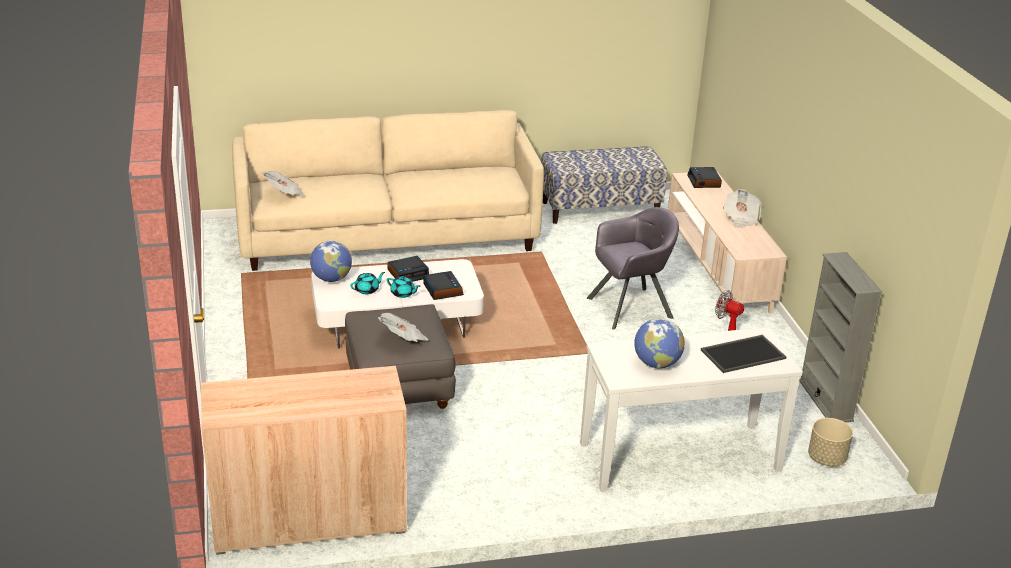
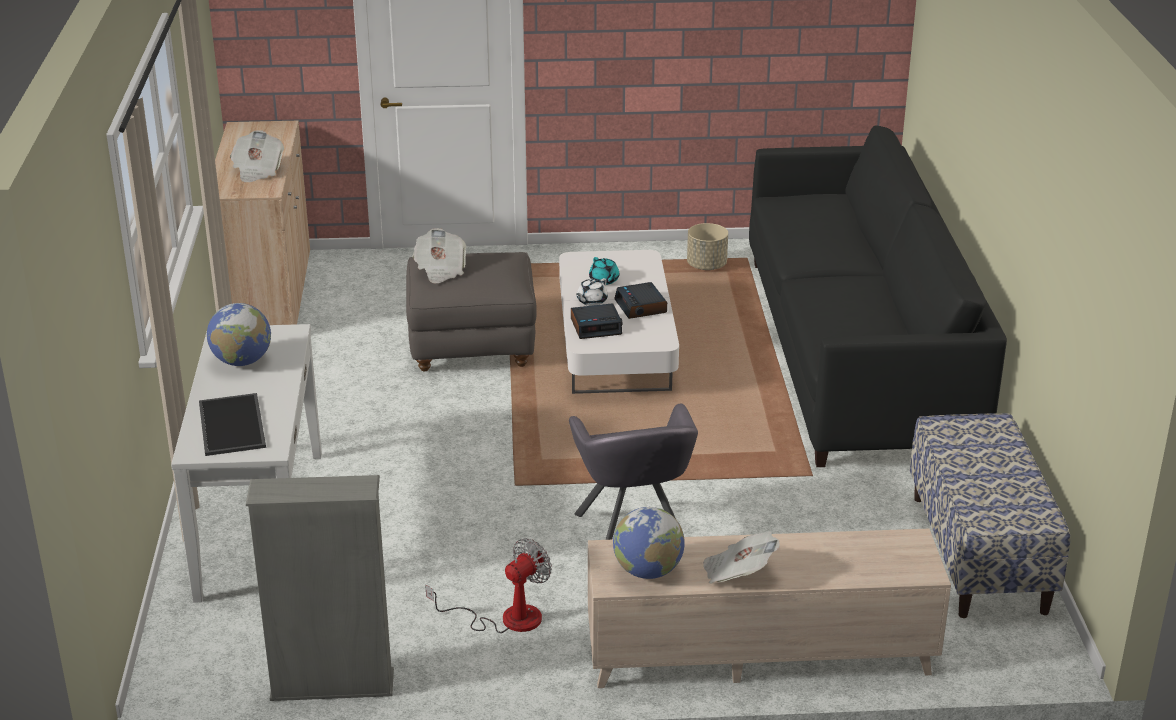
camera: 100 degrees right, 0 degrees up
(285, 193) = (798, 203): newspaper -> newspaper (257, 171)
(331, 279) = (634, 260): globe -> globe (648, 571)
(387, 235) = (856, 353): beige sofa -> black sofa
(403, 293) = (591, 301): turquoise teapot -> white teapot
(704, 182) = (894, 559): alarm clock -> none
(826, 458) = (199, 650): beige planter -> beige planter (707, 266)

